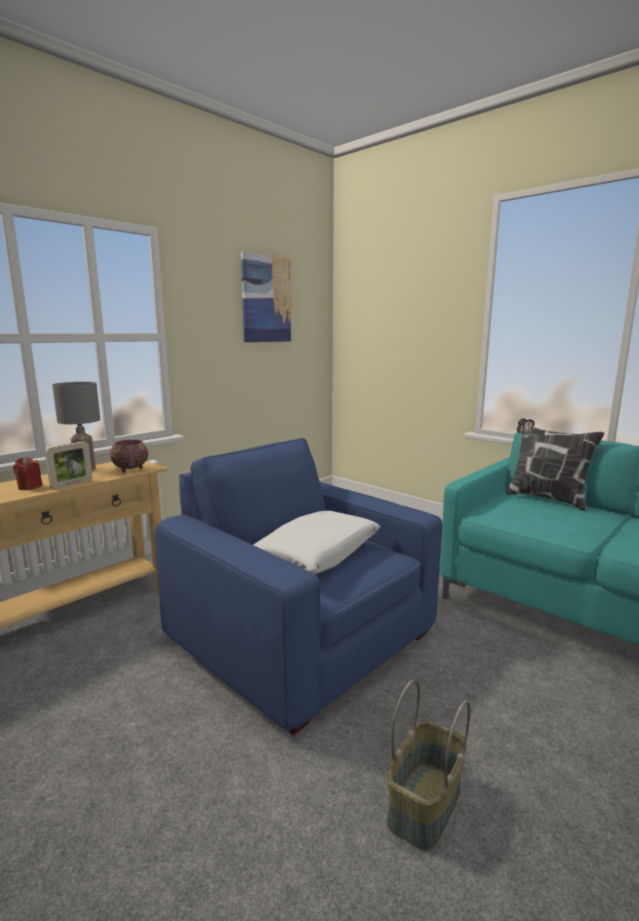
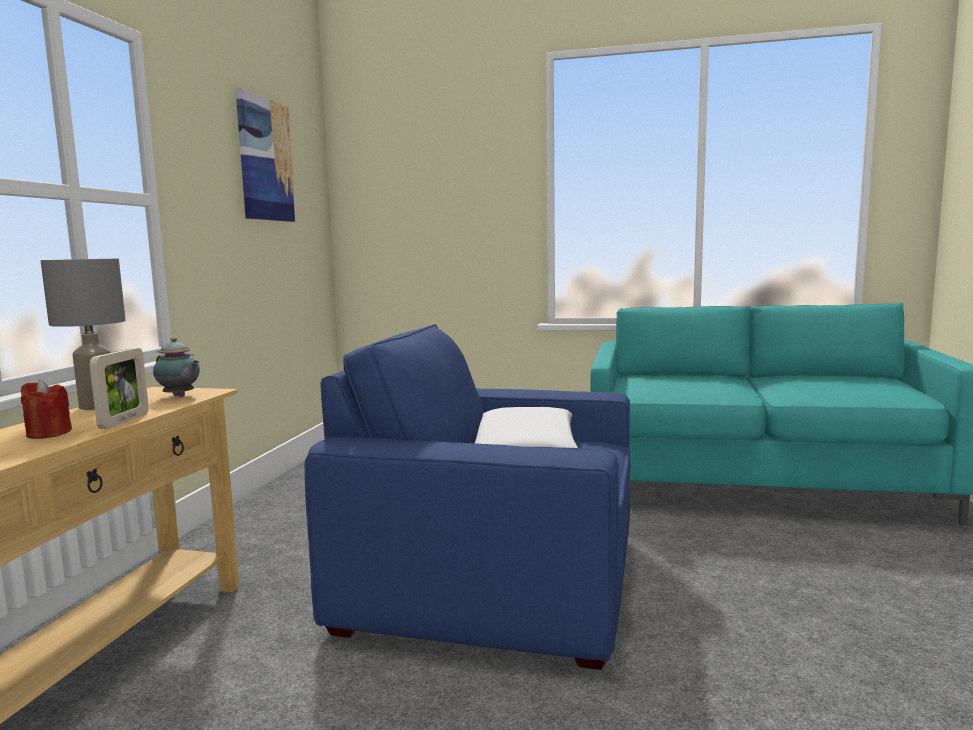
camera: 30 degrees left, 5 degrees down
(129, 469) = (180, 396): bowl -> teapot
(426, 805) = (786, 672): basket -> none
(546, 498) = (669, 374): pillow -> none

